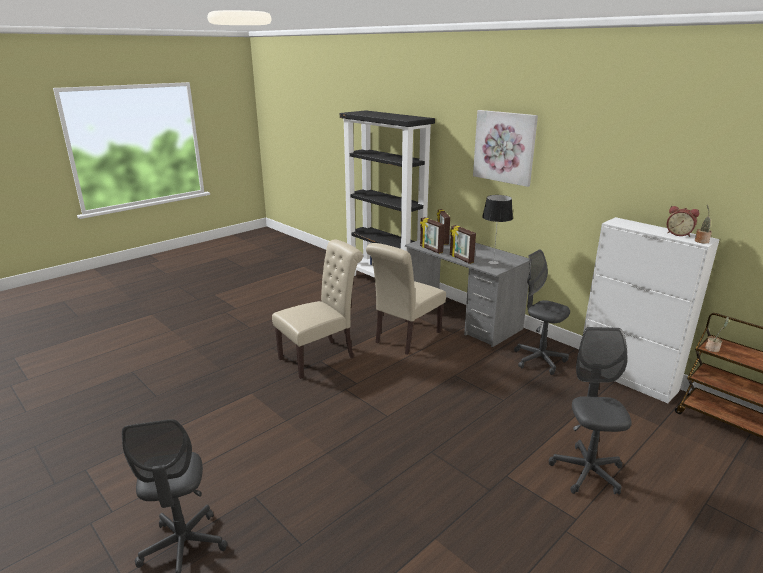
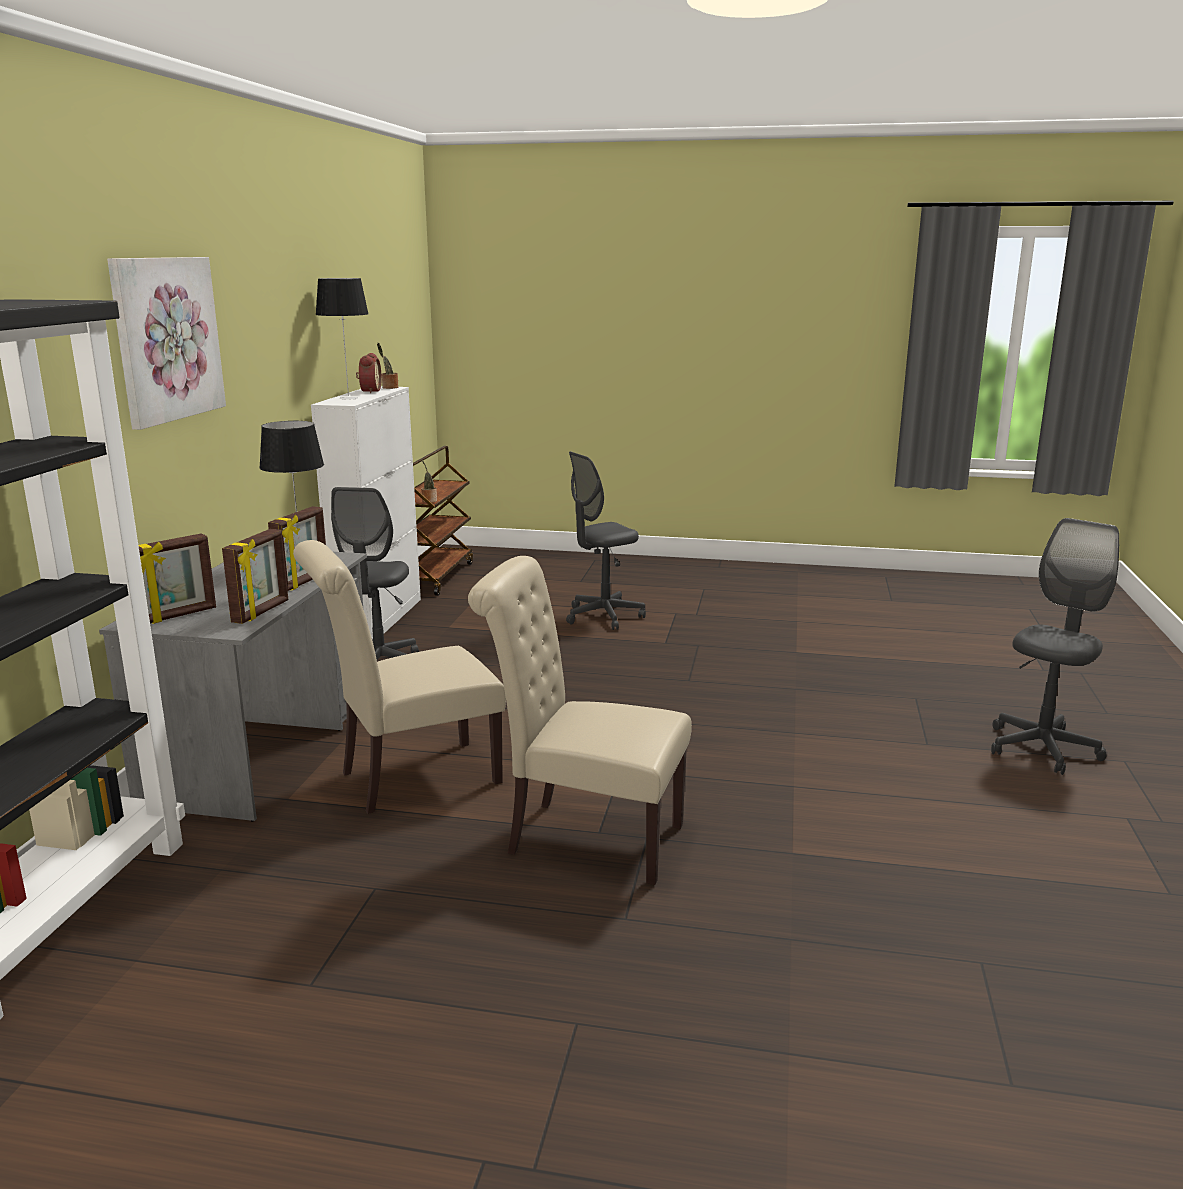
camera: 125 degrees left, 5 degrees down
(405, 338) = (410, 779): beige chair -> beige chair turned 150 degrees clockwise
(639, 225) = (348, 398): none -> table lamp

